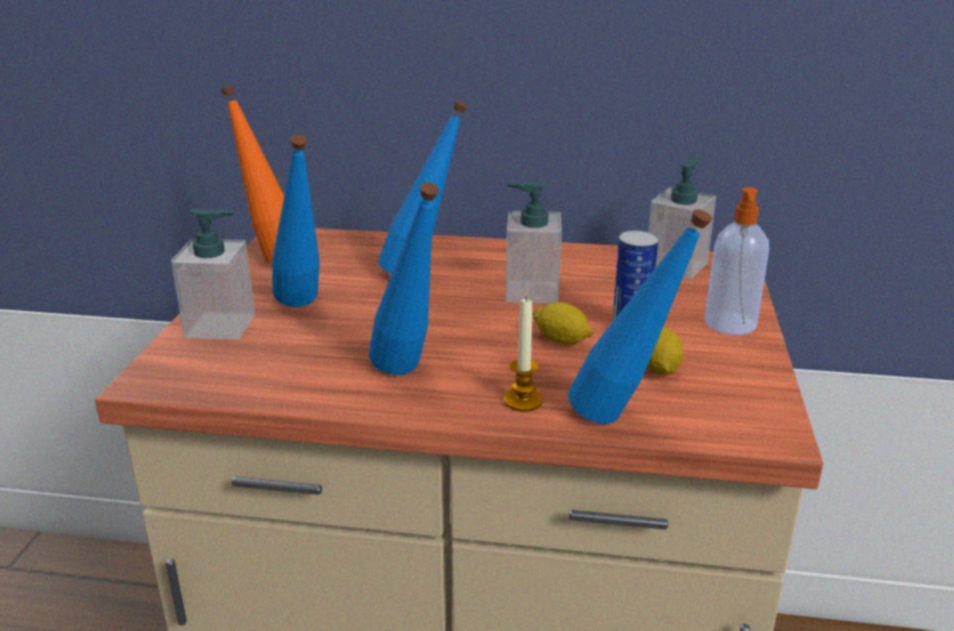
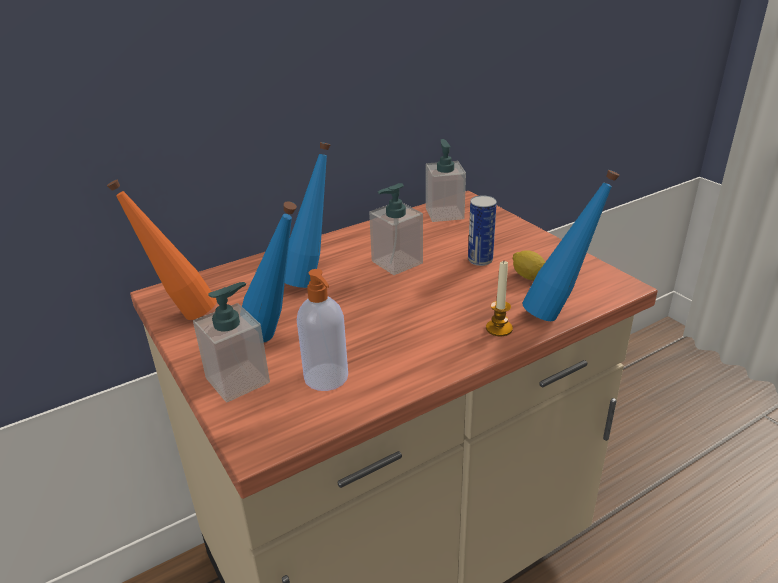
camera: 40 degrees left, 5 degrees up
(410, 377) = (419, 347): blue bottle -> none
(561, 340) = (460, 284): lemon -> none
(730, 325) = (521, 237): soap dispenser -> soap dispenser (327, 378)

